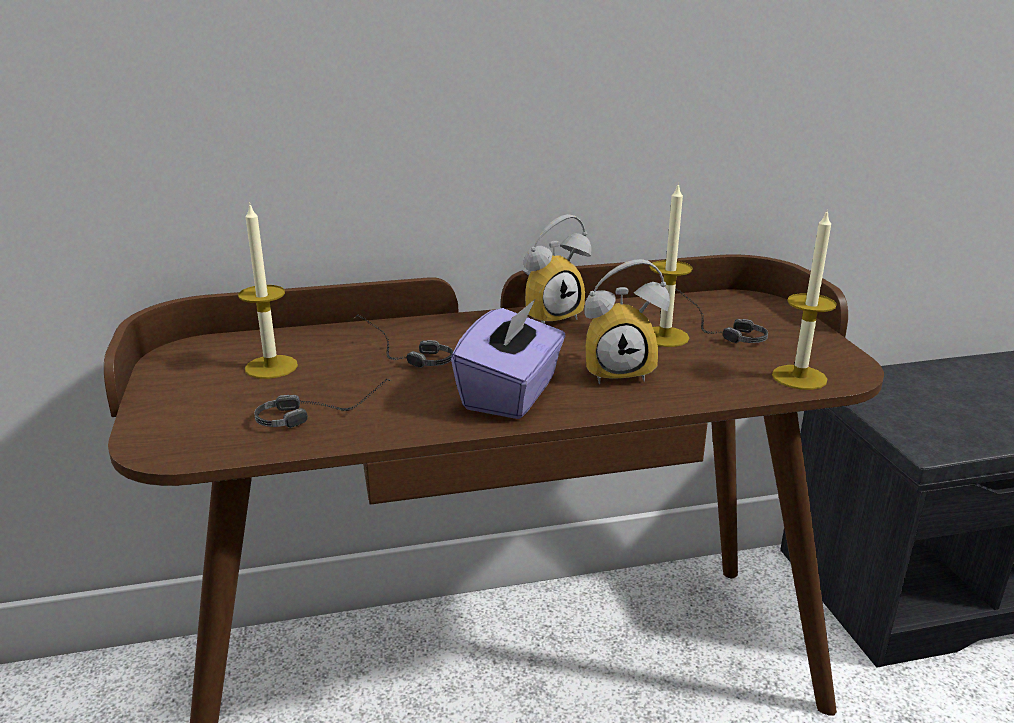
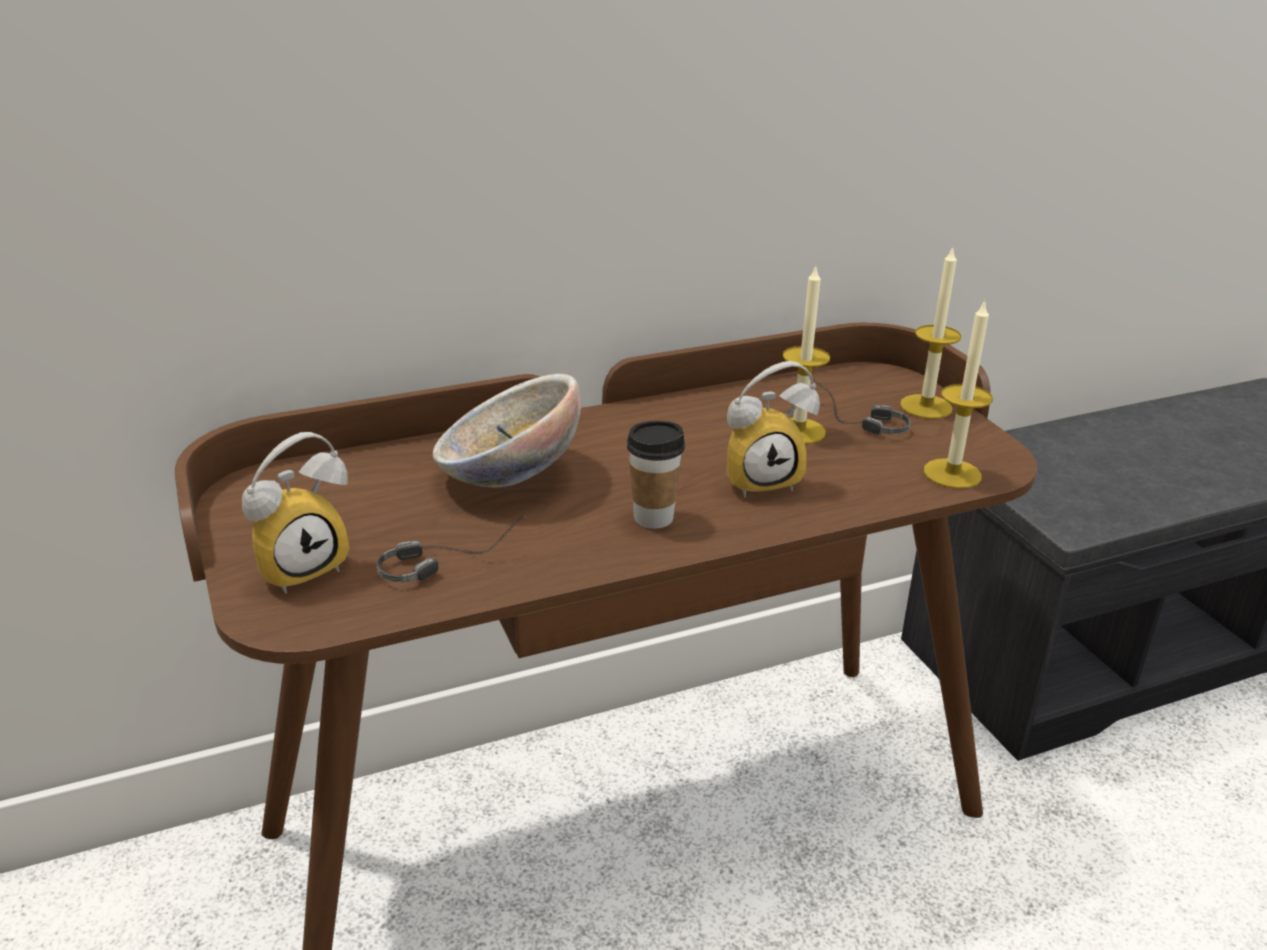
camera: 10 degrees left, 5 degrees up
(271, 367) = (364, 502): candle -> candle (926, 406)
(398, 356) = (509, 477): headphones -> bowl
(511, 394) = (653, 518): purple tissue box -> cup
(551, 315) = (664, 410): alarm clock -> alarm clock (302, 565)

